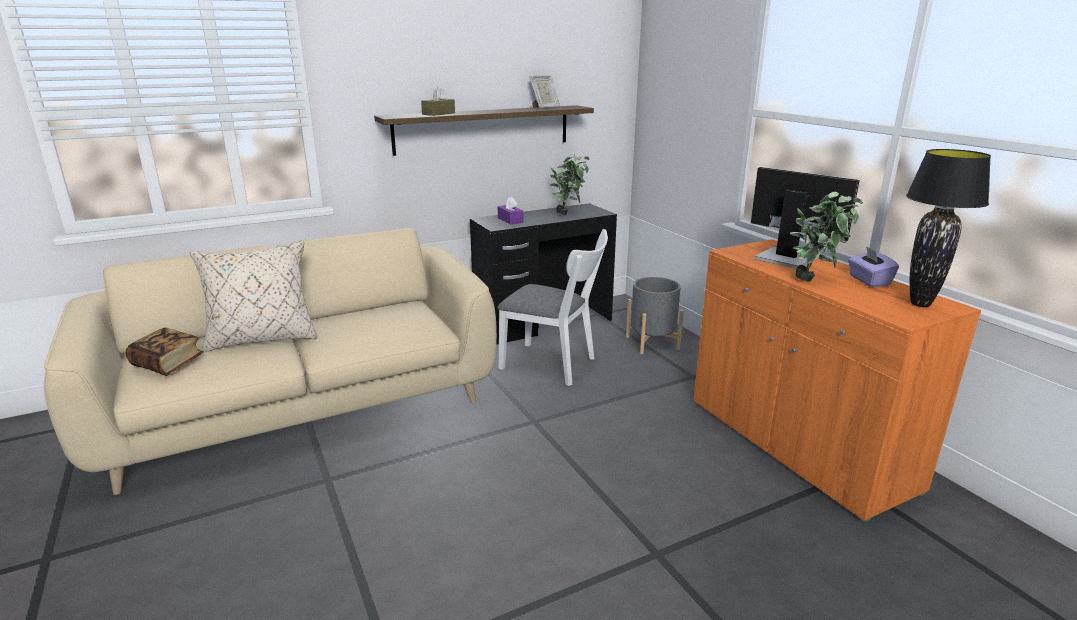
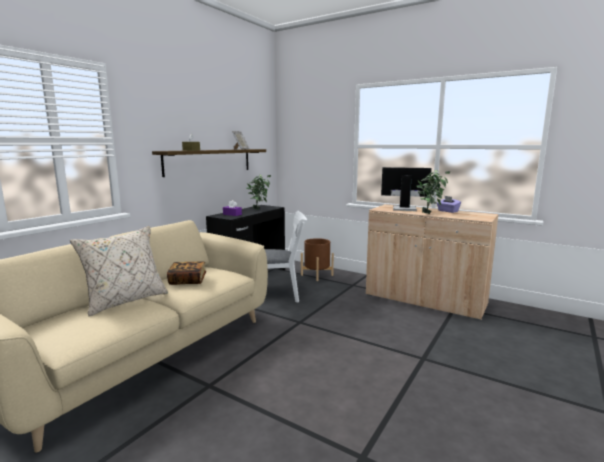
camera: 30 degrees left, 10 degrees down
(168, 364) = (70, 328): book -> book (187, 281)
(652, 343) = (317, 275): grey planter -> brown planter
(797, 444) = (424, 300): orange cabinet -> beige cabinet
(921, 304) = (478, 215): black table lamp -> none

